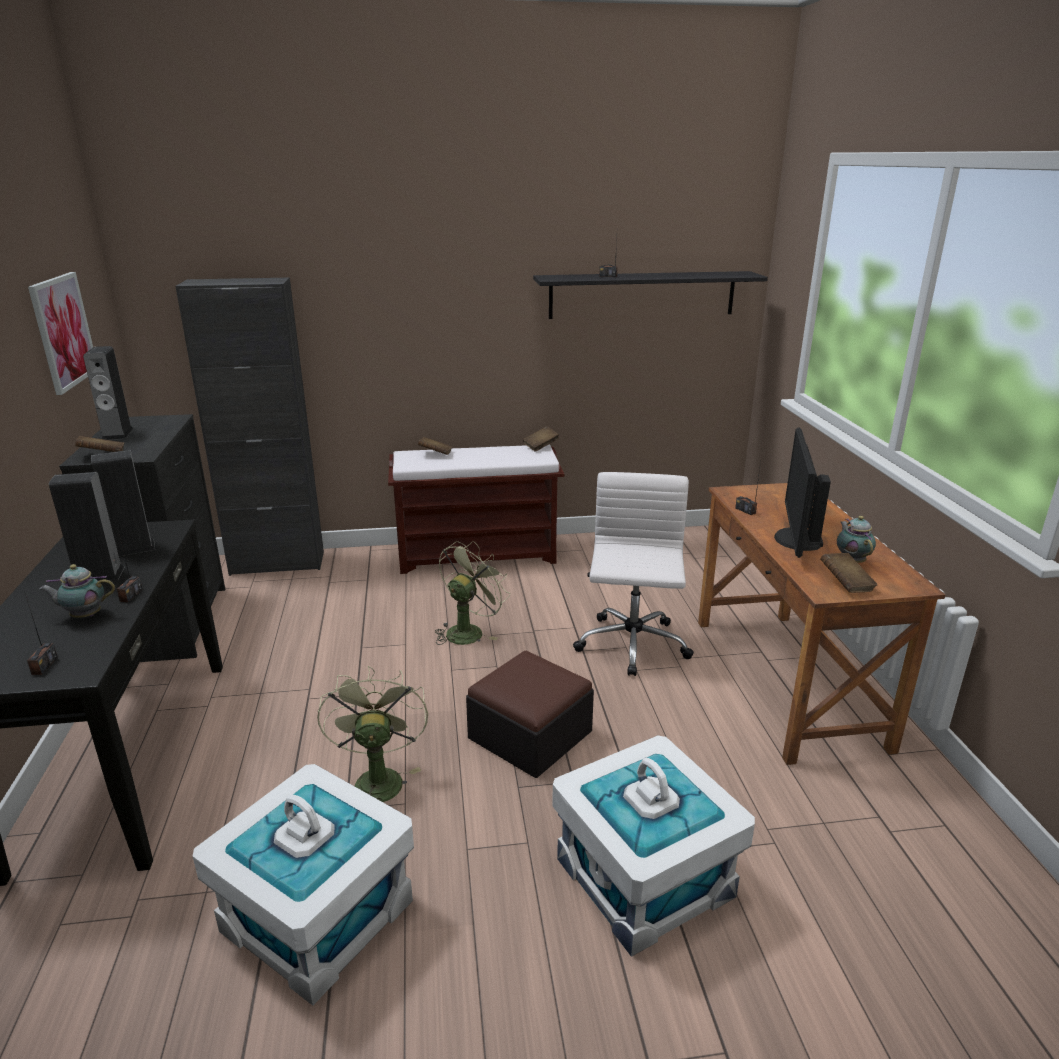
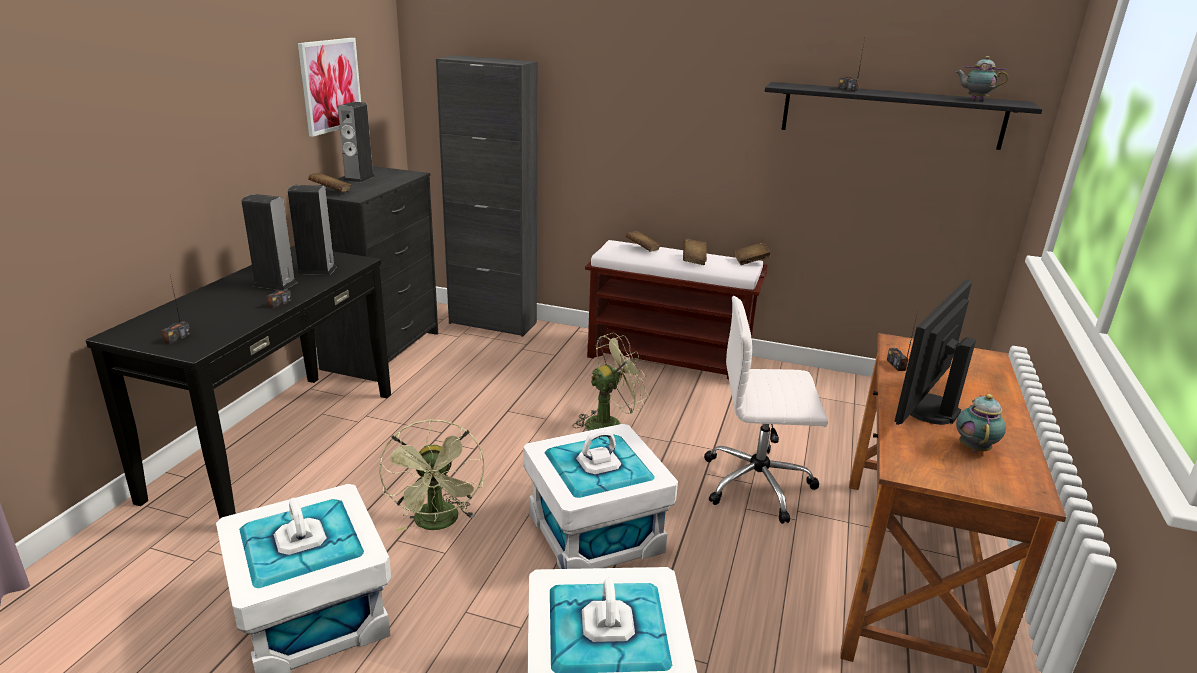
camera: 25 degrees right, 0 degrees up
(84, 616) = (236, 311): teapot -> teapot (975, 99)
(377, 778) = (438, 523): green fan -> green fan turned 150 degrees clockwise
(530, 735) = (595, 533): ottoman -> white storage box
(632, 646) = (759, 484): white office chair -> white office chair turned 120 degrees counterclockwise
(846, 584) = (940, 469): brown book -> brown book (694, 260)

